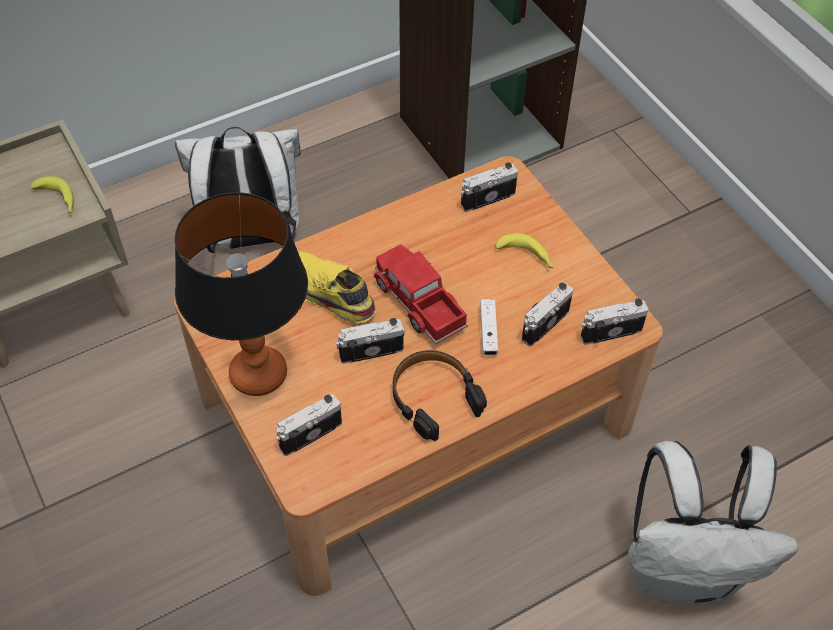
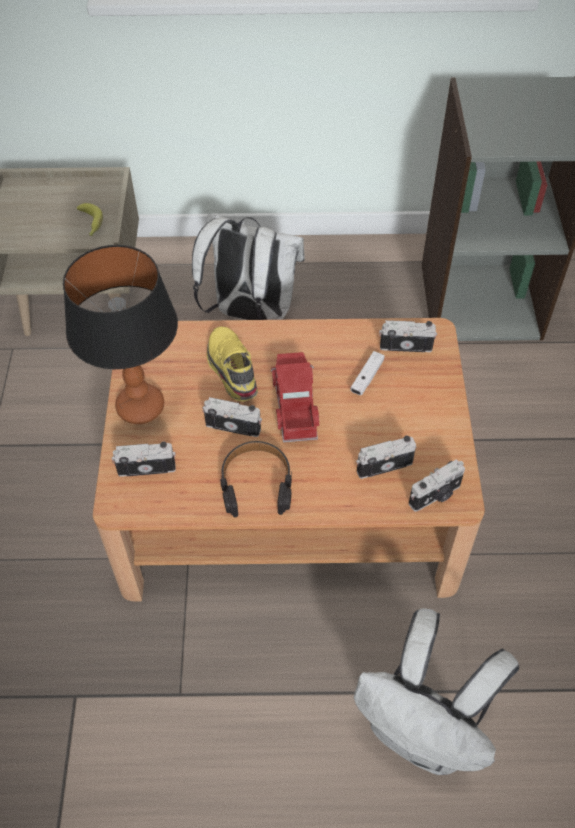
camera: 30 degrees right, 0 degrees up
(488, 332) = (334, 452): white game controller -> white game controller (367, 377)
(527, 256) = (406, 405): banana -> none
(610, 331) = (436, 496): camera -> camera turned 135 degrees clockwise

